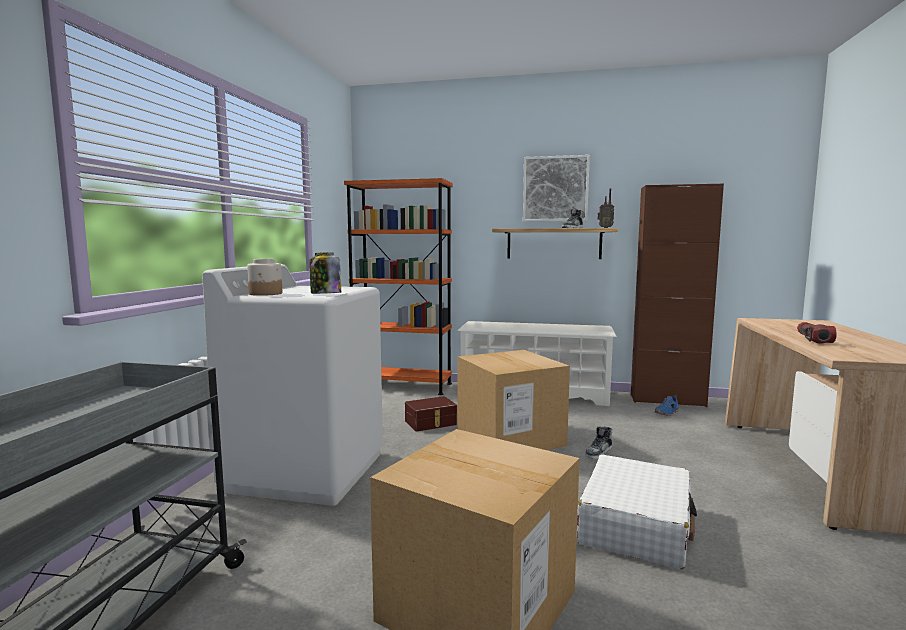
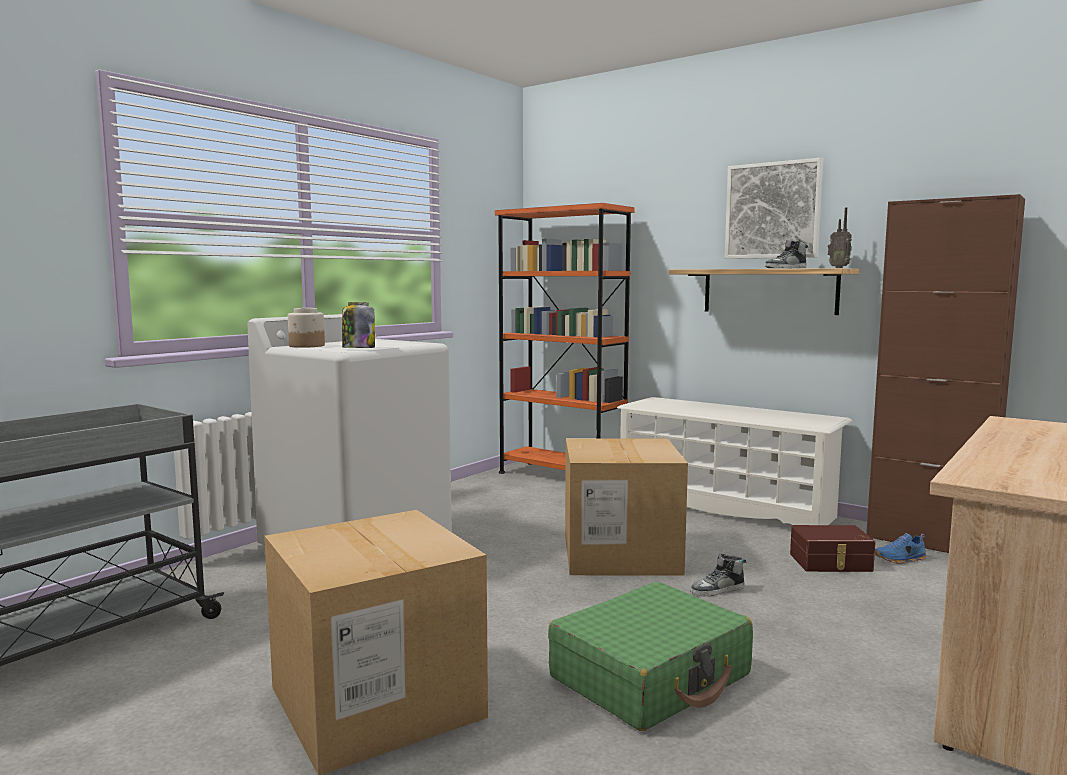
camera: 25 degrees right, 0 degrees up
(431, 423) = (545, 523): brown storage box -> brown storage box (831, 563)
(636, 525) = (651, 676): white suitcase -> green suitcase
(812, 339) = (1002, 454): flashlight -> none

